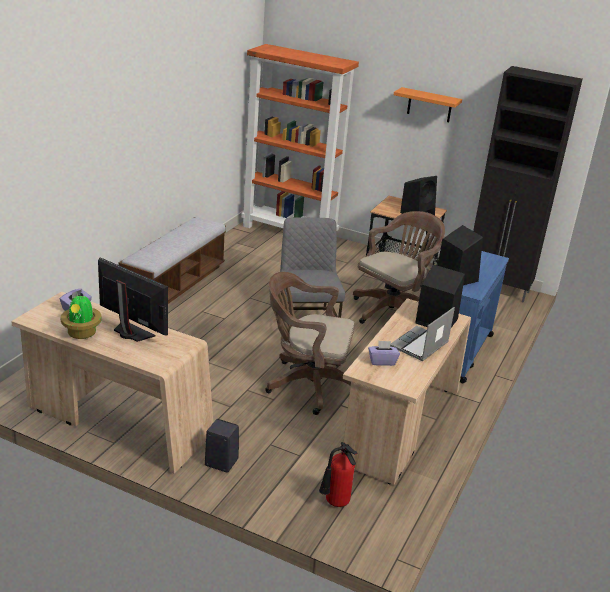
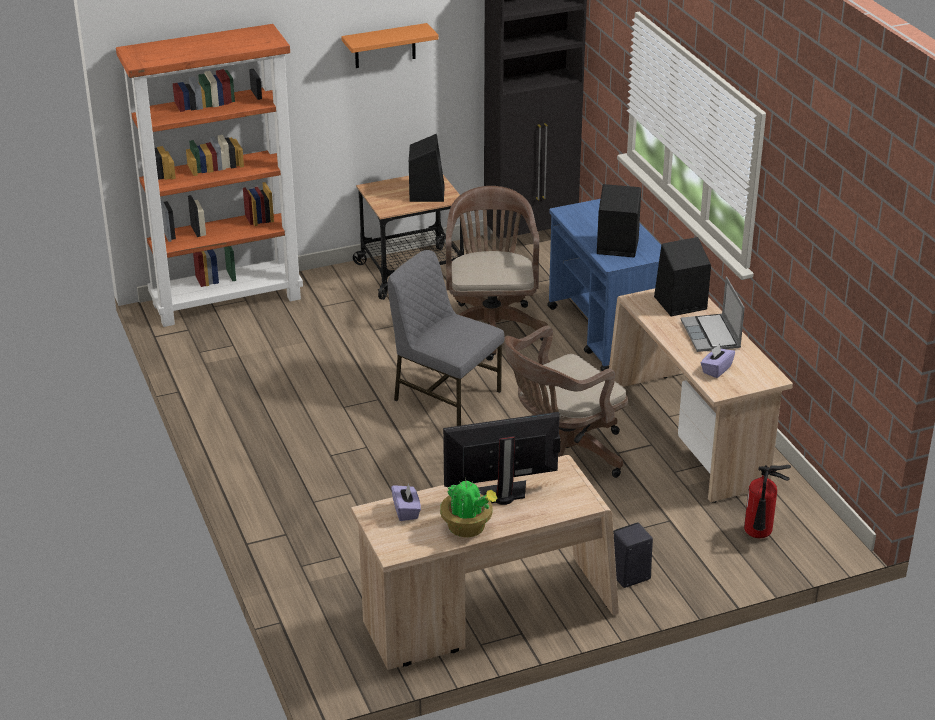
camera: 45 degrees left, 5 degrees up
(175, 285) = (243, 447): bench -> none

